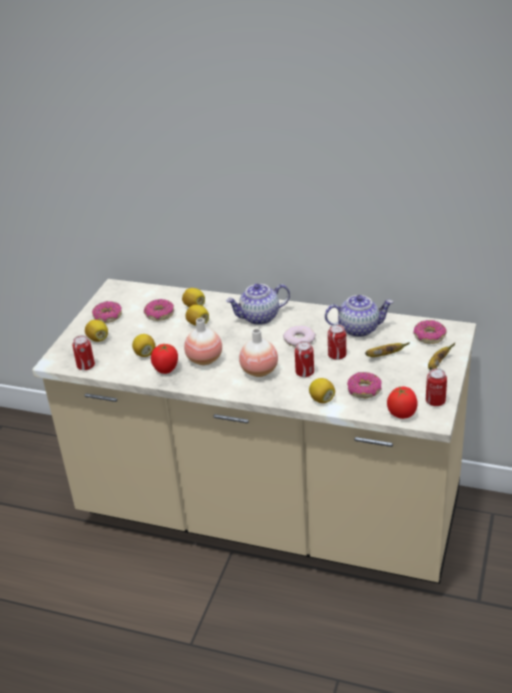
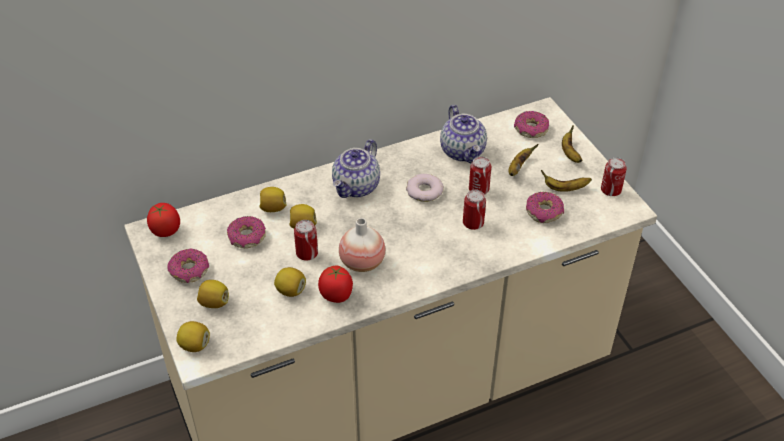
camera: 45 degrees left, 10 degrees up
(86, 366) = (244, 342): can -> can (307, 254)
(259, 371) = (430, 245): vase -> none
(322, 399) = (521, 242): lemon -> lemon (195, 345)
(359, 329) = (463, 151): teapot -> teapot turned 120 degrees clockwise
(401, 383) = (565, 188): none -> banana
(402, 413) = (600, 217): tomato -> tomato (165, 231)

